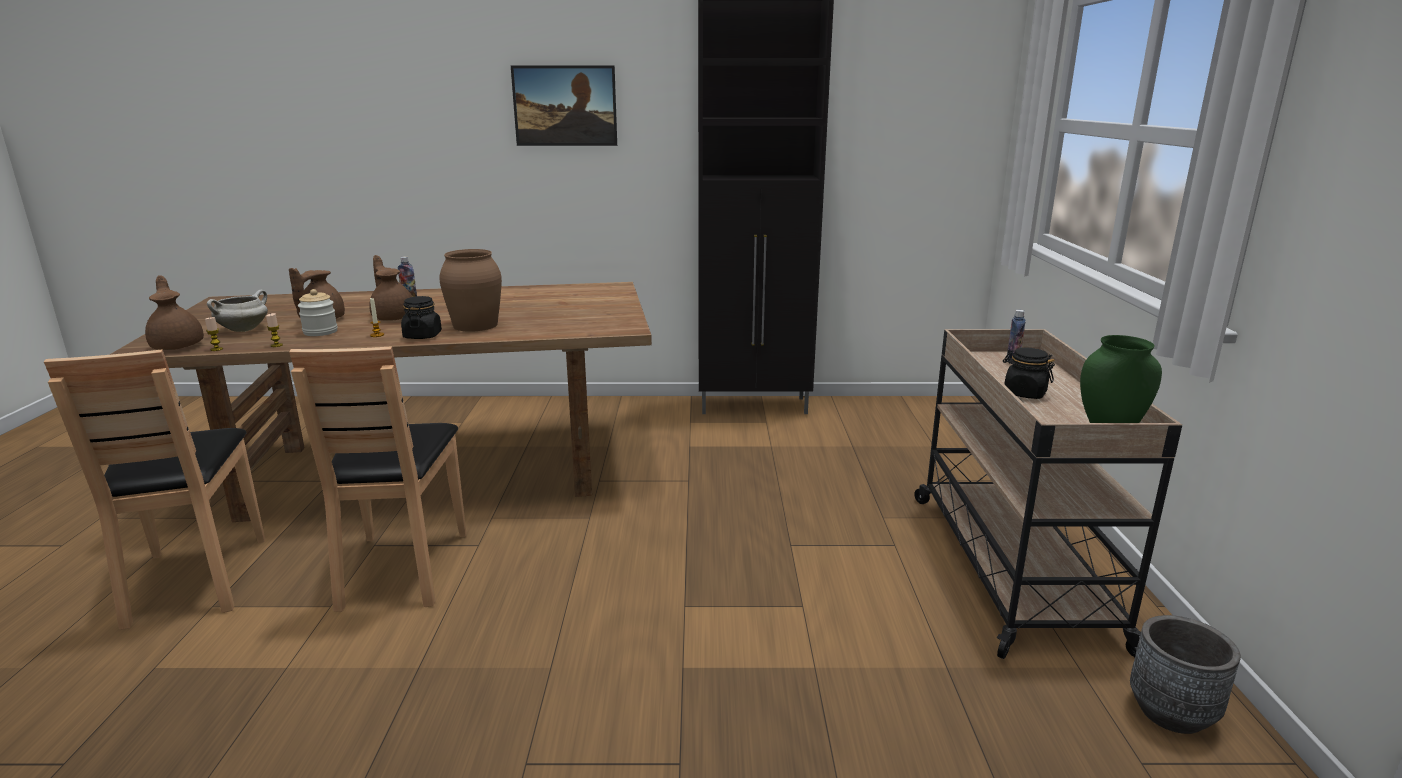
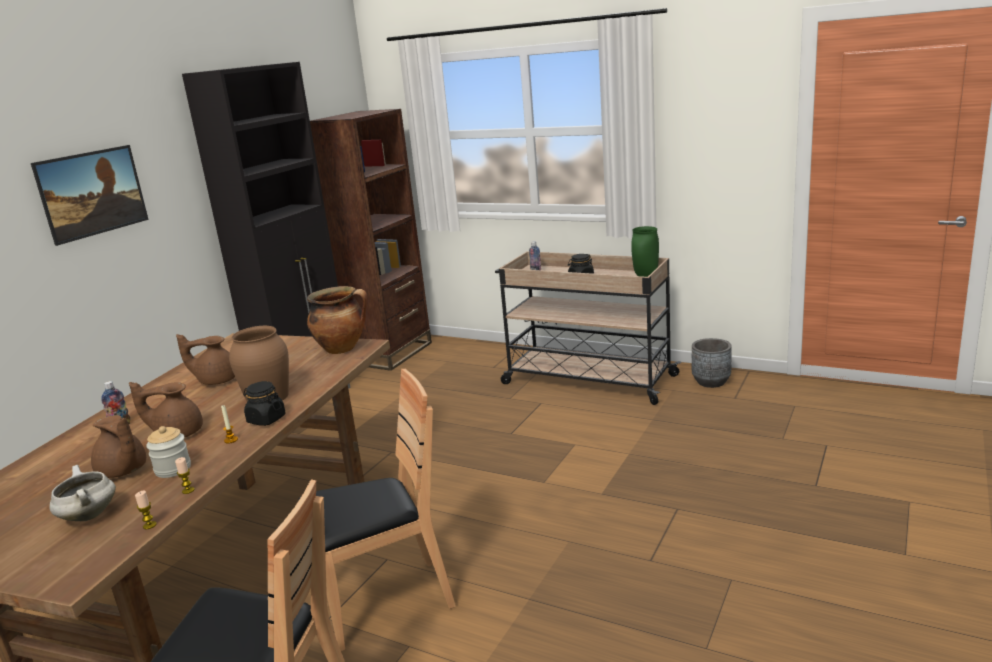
camera: 60 degrees left, 0 degrees up
(178, 345) = (93, 553): brown teapot -> brown teapot (216, 380)
(402, 568) = (385, 602): brown chair -> brown chair turned 45 degrees counterclockwise
(612, 323) = (343, 348): none -> cooking pot
(911, 409) = (391, 353): none -> brown bookcase

